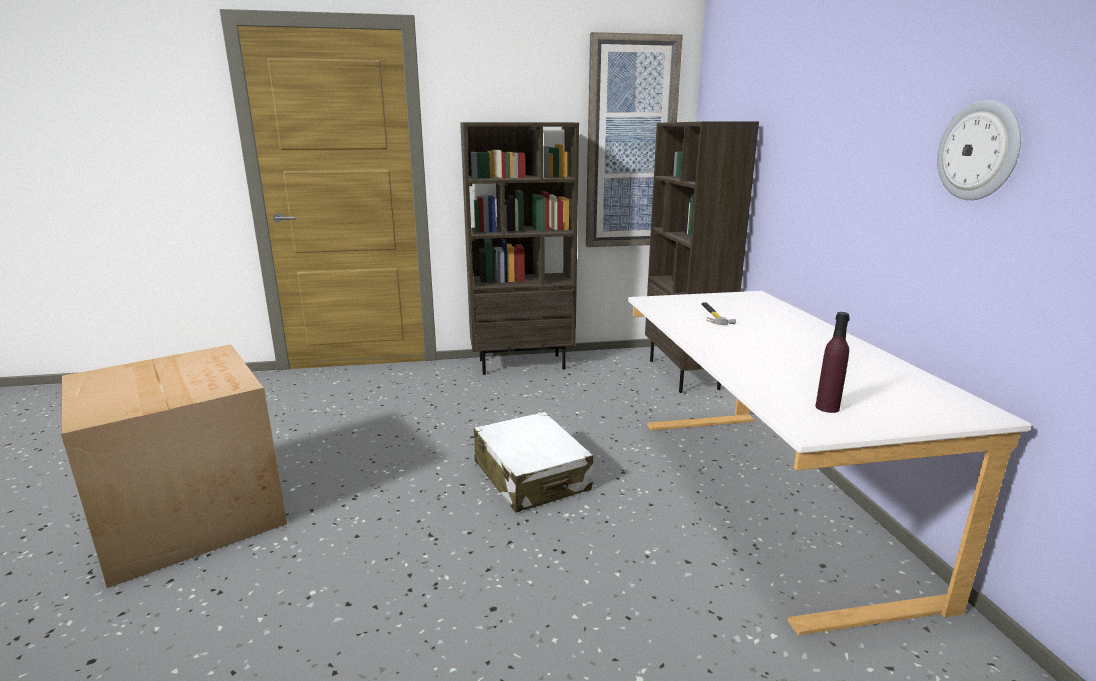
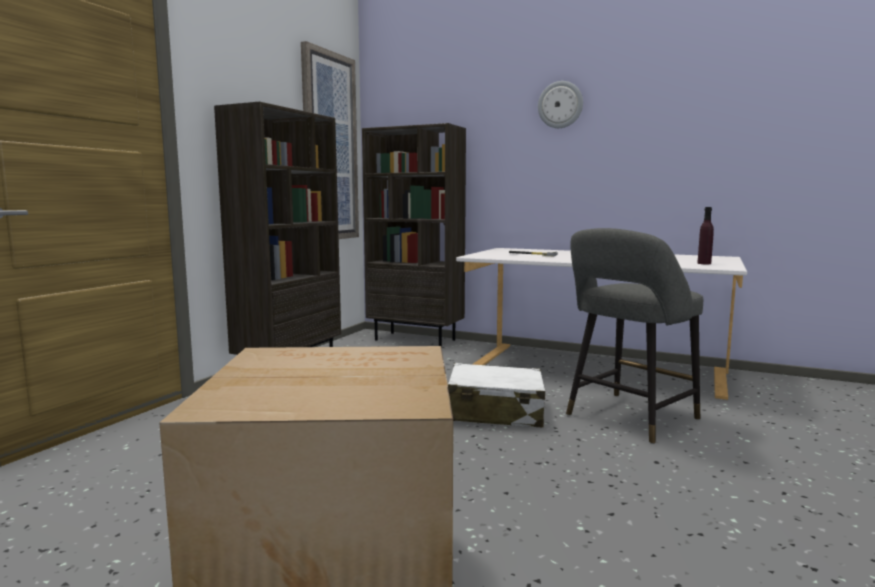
camera: 55 degrees left, 10 degrees down
(606, 560) = (628, 419): none -> grey stool
(979, 151) = (673, 134): wall clock -> wall clock (560, 105)

